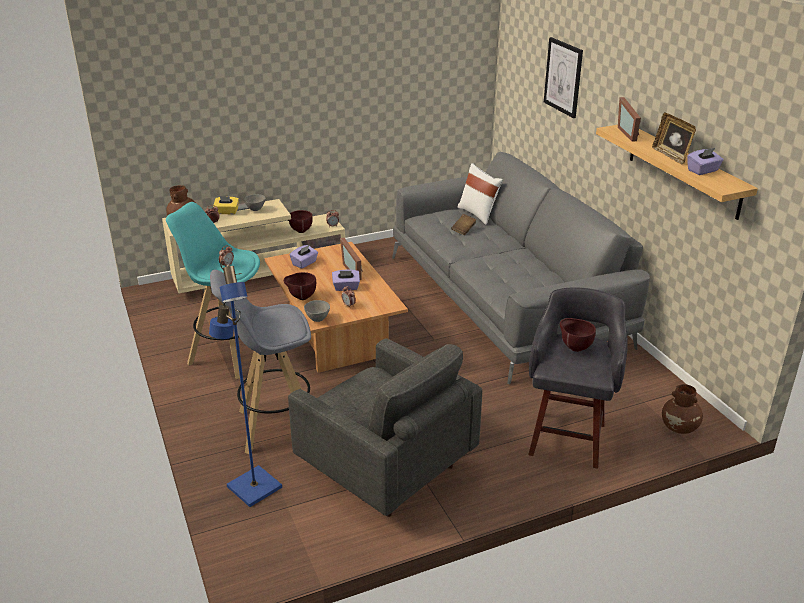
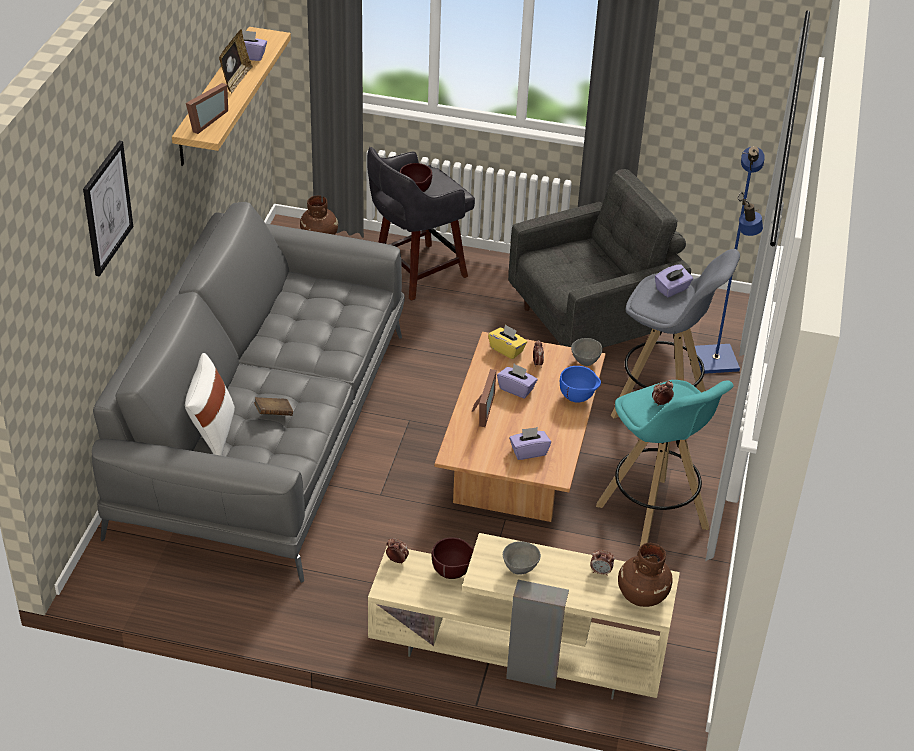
camera: 145 degrees left, 10 degrees up
(227, 212) = (566, 584): yellow tissue box -> yellow tissue box (507, 350)
(276, 333) = (672, 289): none -> purple tissue box
(301, 297) = (578, 399): brown bowl -> blue bowl
(386, 469) = (593, 322): grey armchair -> grey armchair turned 75 degrees clockwise

